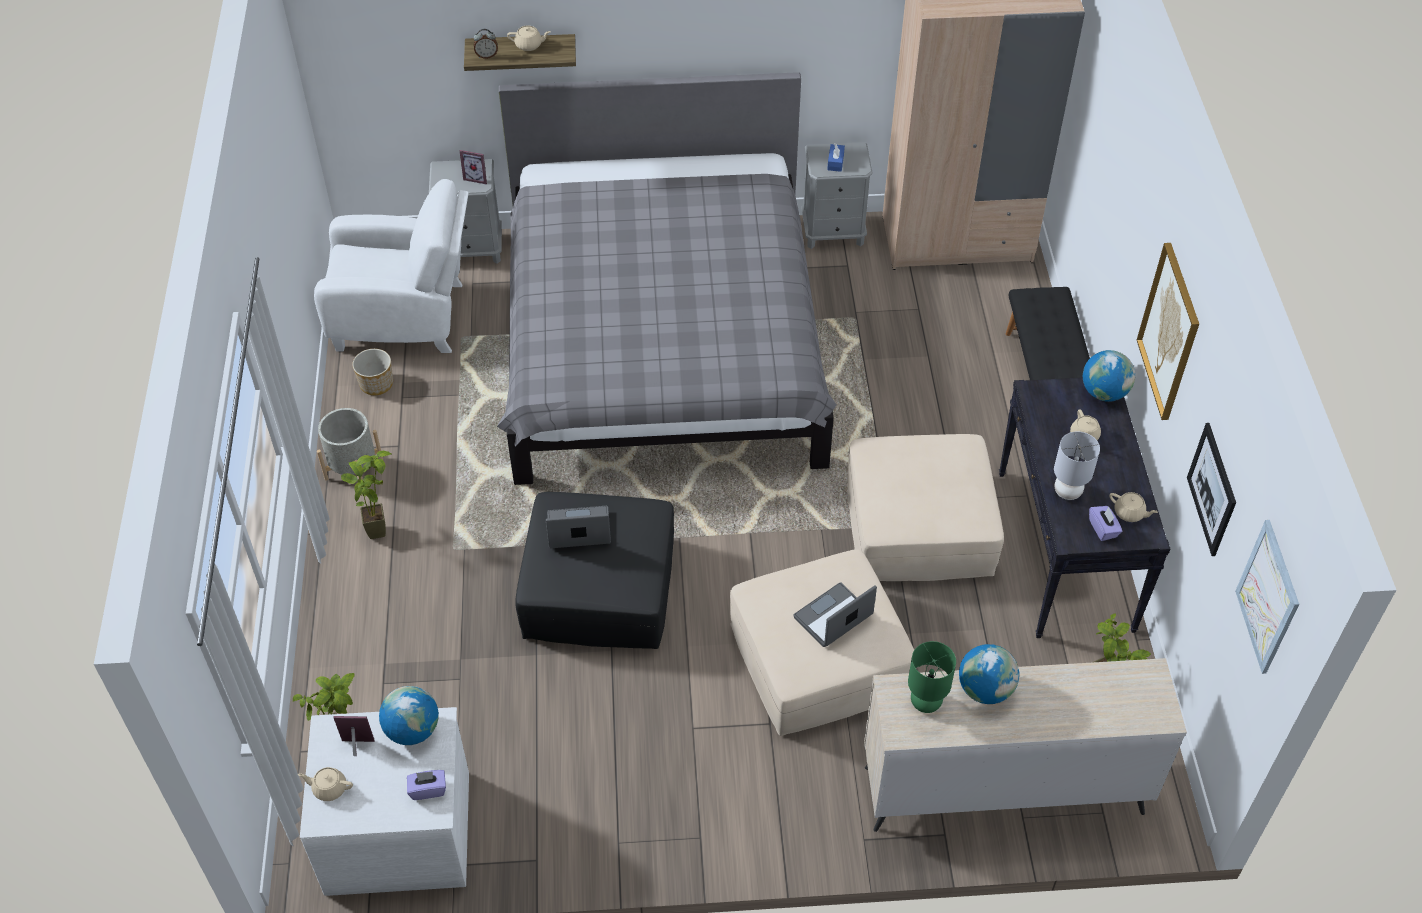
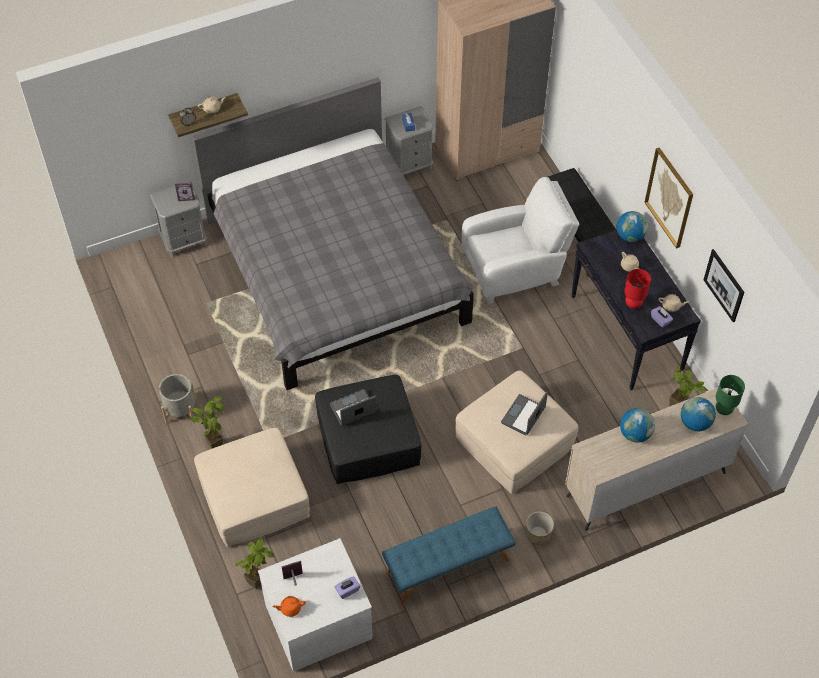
camera: 20 degrees left, 5 degrees up
(329, 788) = (290, 608): beige teapot -> orange teapot
(376, 384) = (167, 350): planter -> planter (538, 534)
(405, 317) = (163, 300): white armchair -> white armchair (515, 270)
(412, 730) = (321, 559): globe -> globe (695, 422)
(631, 815) = (448, 567): none -> blue bench
(918, 526) = (538, 343): beige ottoman -> beige ottoman (253, 496)
(926, 702) = (606, 451): green table lamp -> green table lamp (723, 409)
(1068, 492) = (633, 303): grey table lamp -> red table lamp
(1268, 597) = (779, 341): picture -> none

